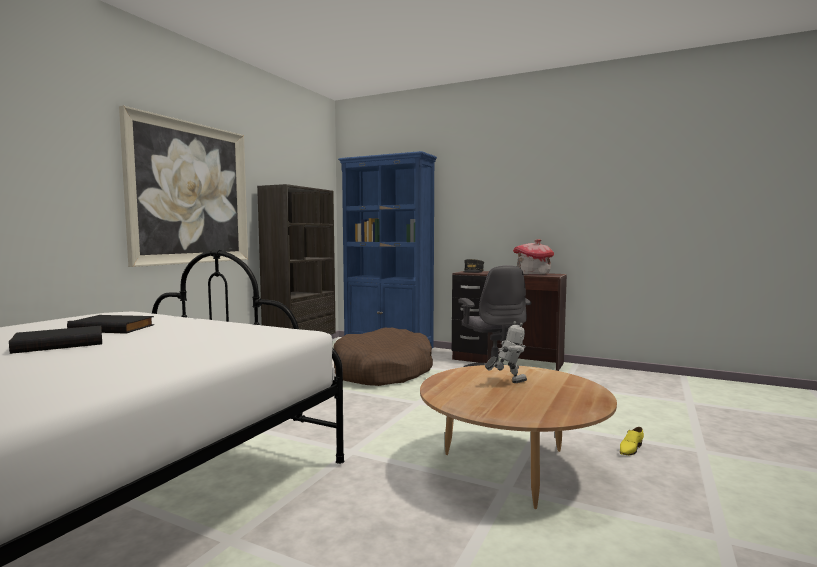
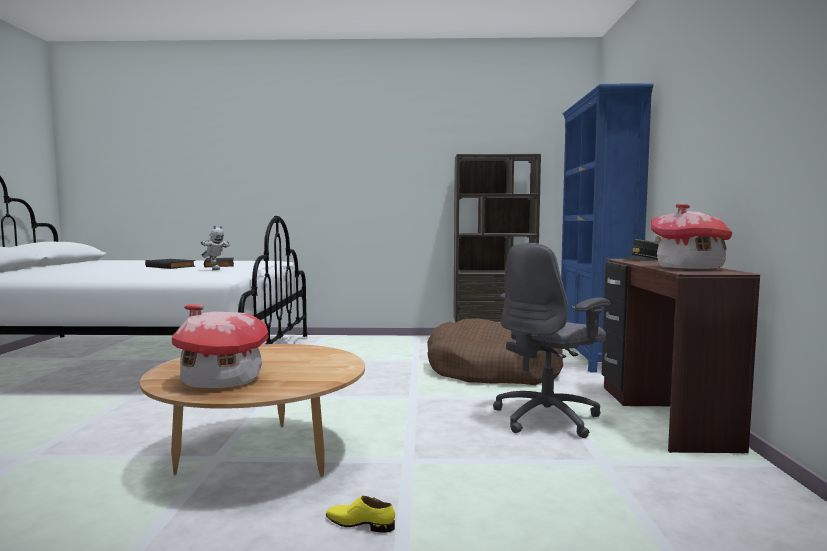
camera: 65 degrees right, 0 degrees up
(190, 193) = (377, 172): picture -> none
(507, 382) = (279, 362): toy robot -> toy robot (214, 269)
(558, 400) = (220, 381): none -> toy house

